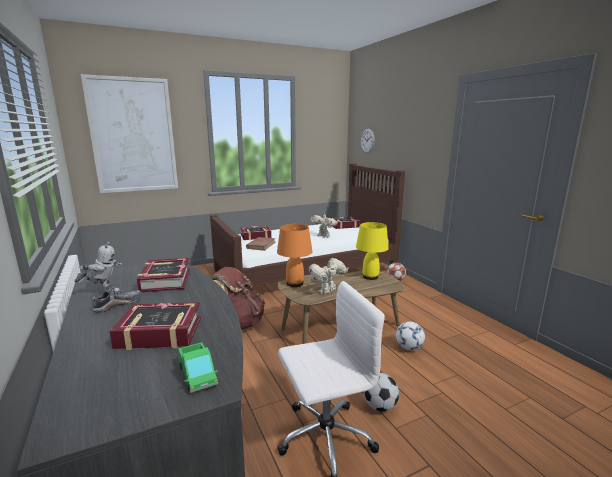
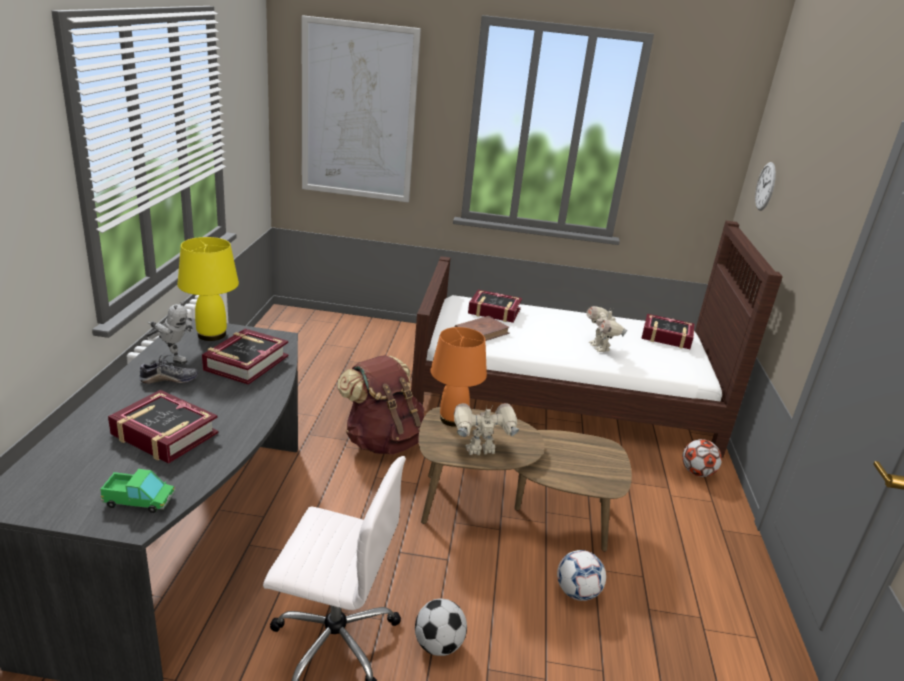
camera: 30 degrees right, 10 degrees up
(198, 375) = (139, 500): toy truck -> toy truck turned 90 degrees counterclockwise
(370, 277) = (591, 453): yellow table lamp -> yellow table lamp (211, 335)

